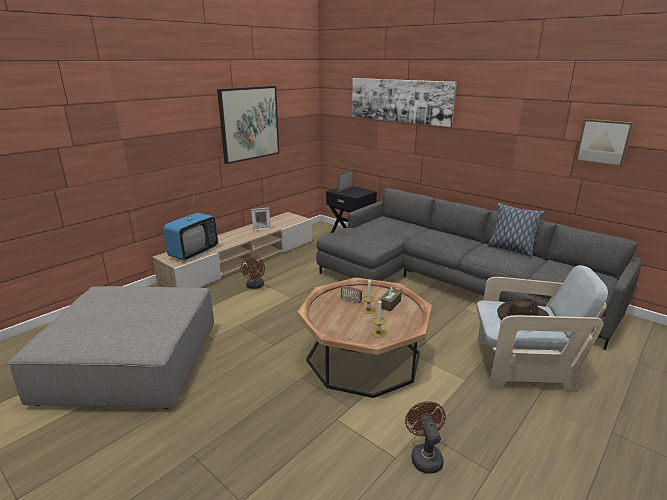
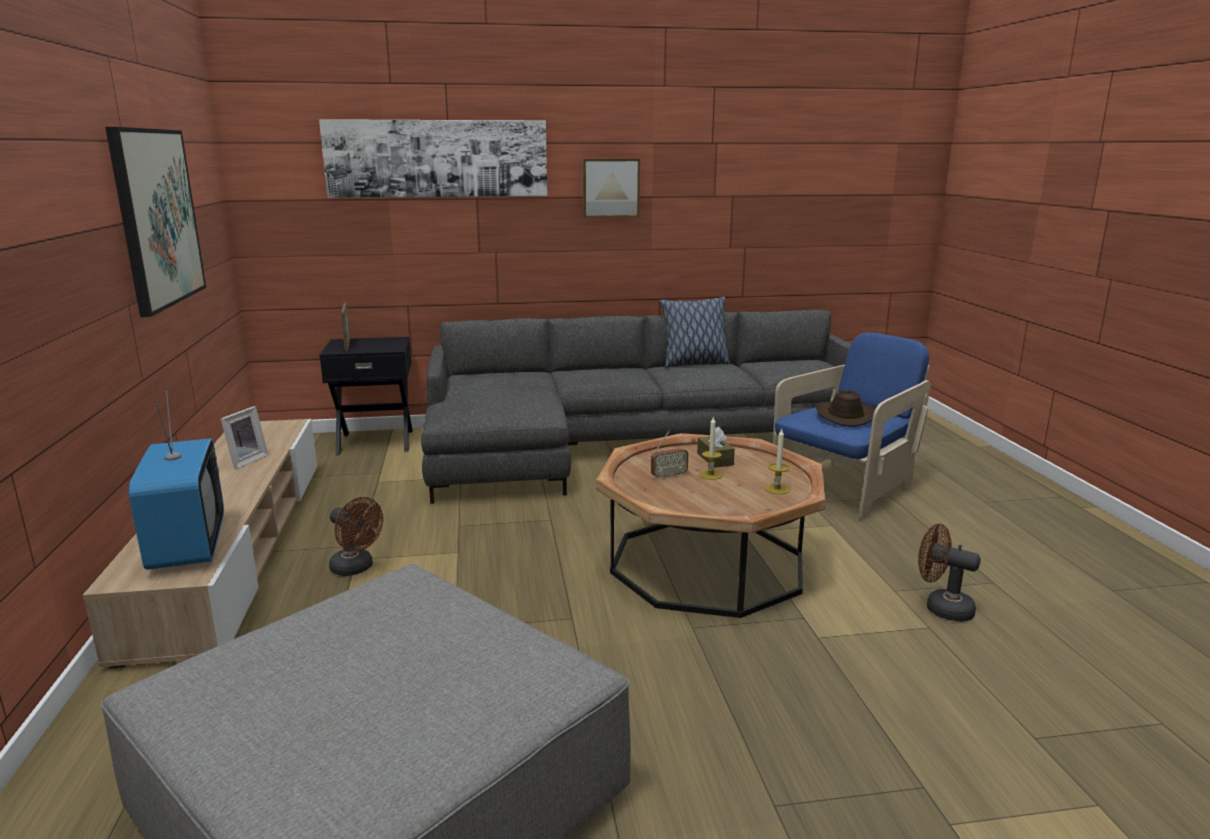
camera: 50 degrees left, 5 degrees down
(522, 367) = (845, 489): beige armchair -> blue armchair
(603, 141) = (764, 193): picture -> picture (610, 188)

